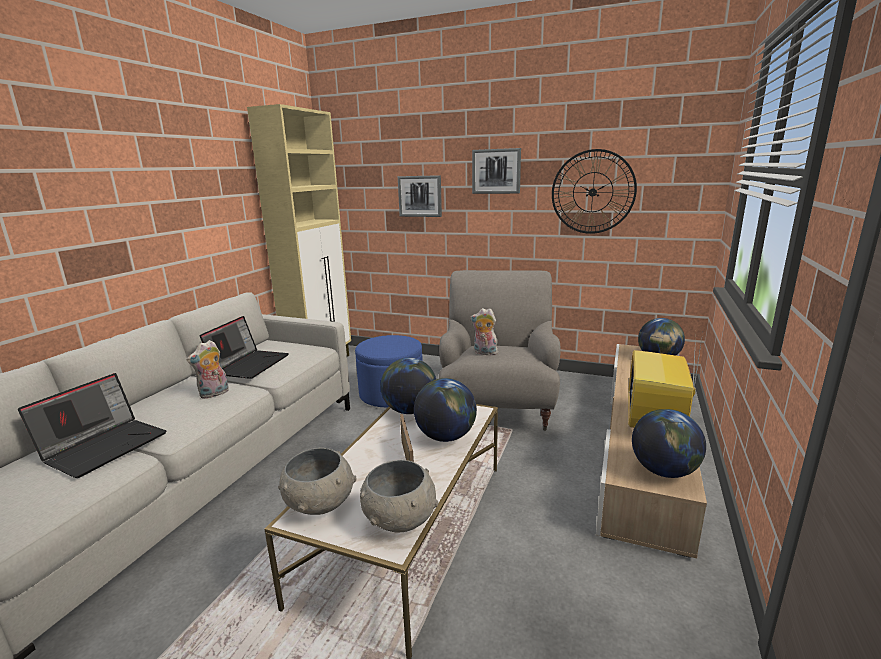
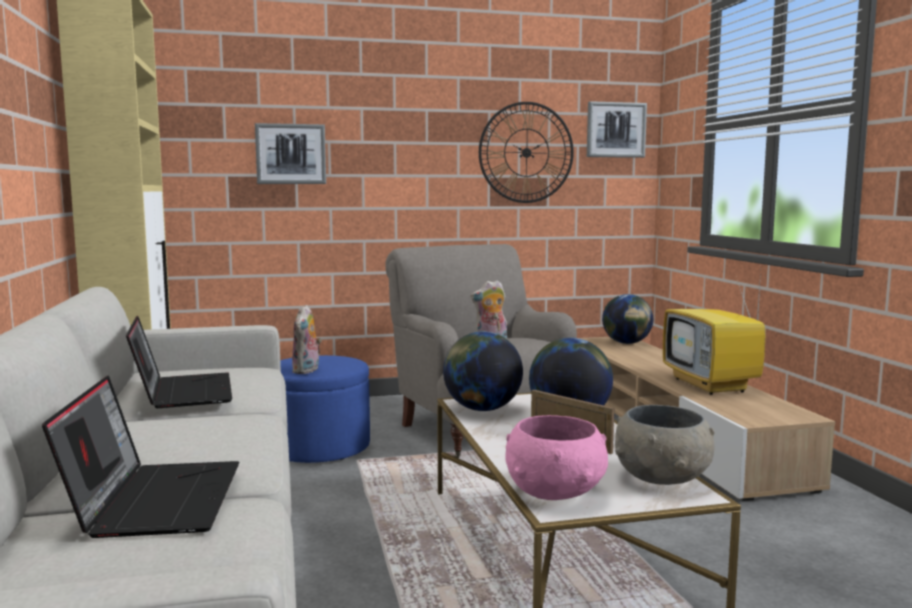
camera: 35 degrees left, 10 degrees down
(214, 394) = (203, 425): plush toy -> plush toy (307, 370)
(319, 504) = (555, 493): grey bowl -> pink bowl
(496, 171) = (406, 122): picture -> picture (615, 130)
(664, 471) = (773, 410): globe -> none

